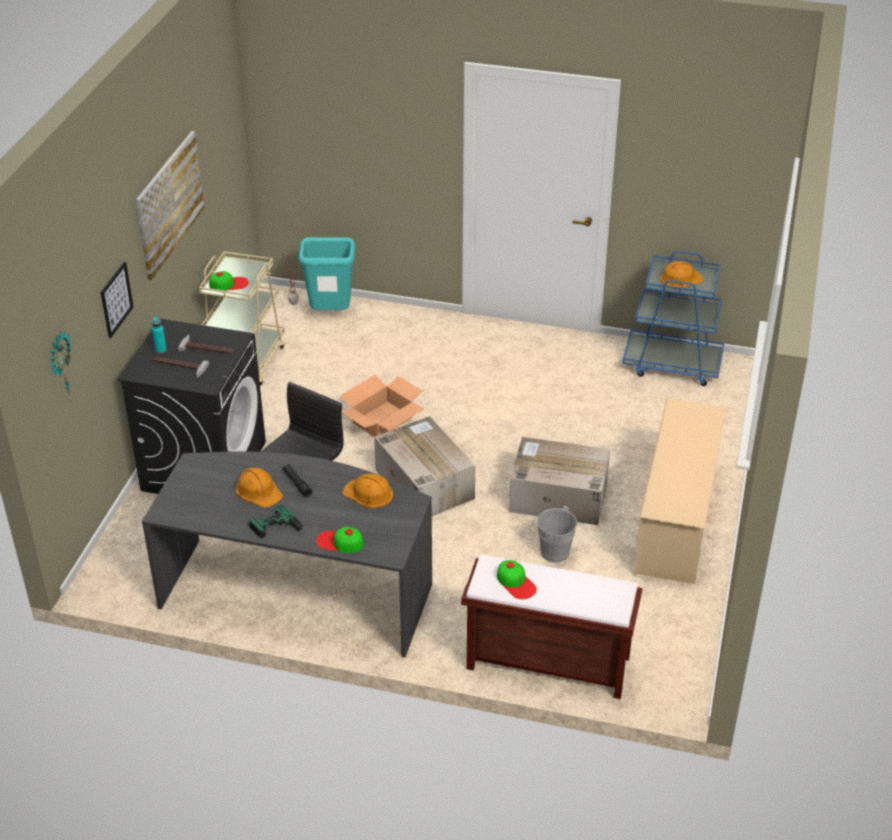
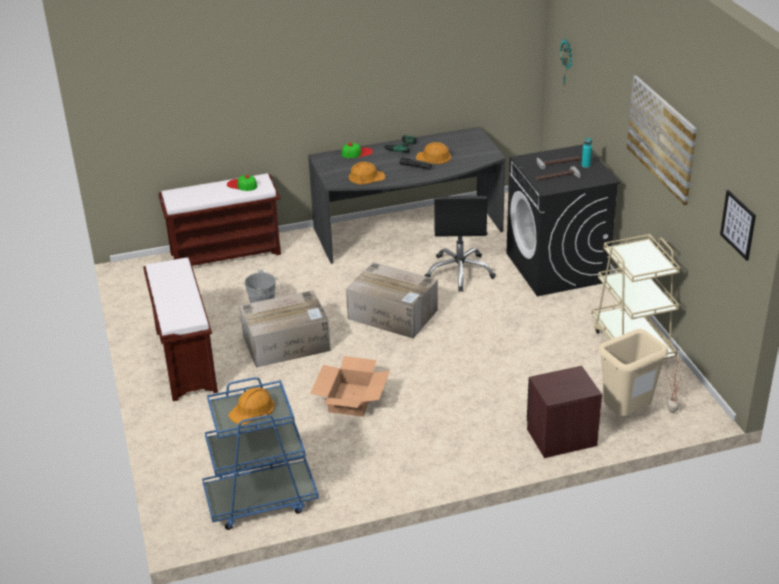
camera: 150 degrees right, 5 degrees down
(116, 299) = (606, 107): picture -> picture (738, 225)
(229, 284) = (638, 252): cap -> none
(331, 314) = (625, 415): turquoise trash can -> beige trash can
(382, 420) = (472, 344): cardboard box -> cardboard box (351, 399)
(399, 319) = (561, 437): none -> brown nightstand
(676, 521) = (185, 360): beige shoe rack -> brown bench

